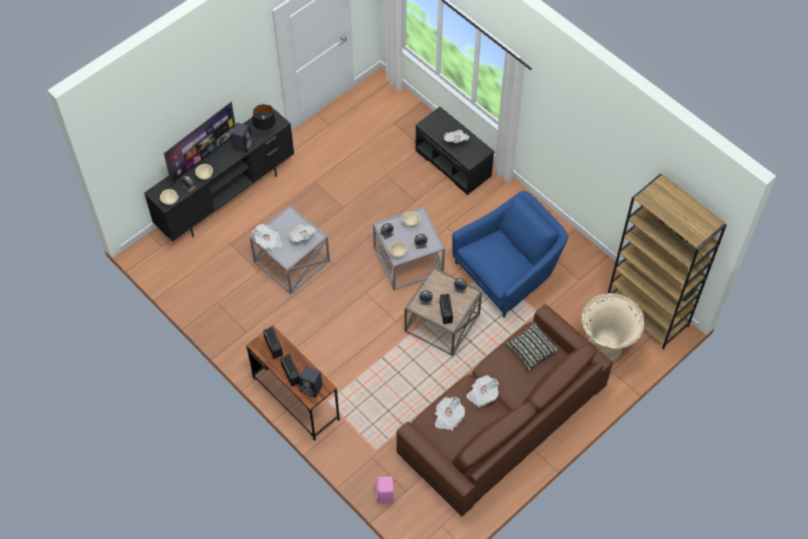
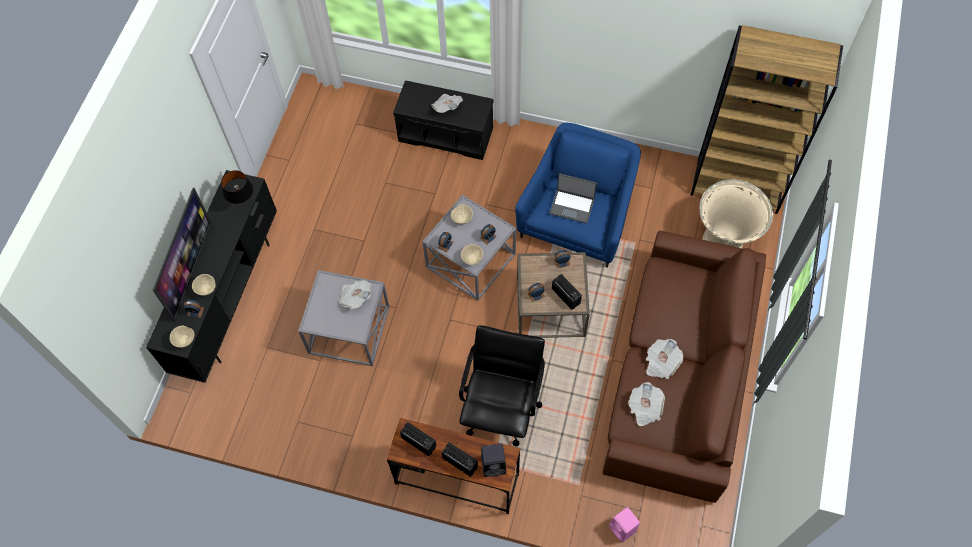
camera: 30 degrees left, 5 degrees up
(243, 145) = (226, 230): black speaker -> none
(268, 241) = (322, 323): newspaper -> none
(358, 370) = (501, 408): none -> black office chair
(497, 255) = (572, 206): none -> laptop
(531, 350) = (675, 286): pillow -> none

